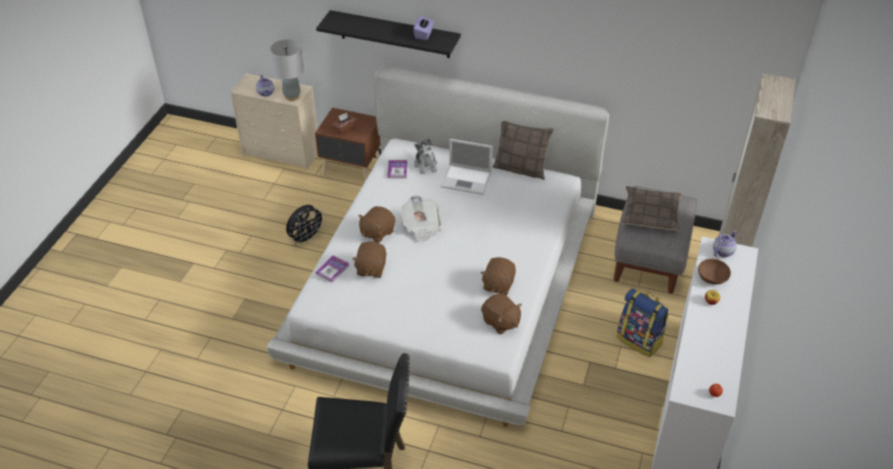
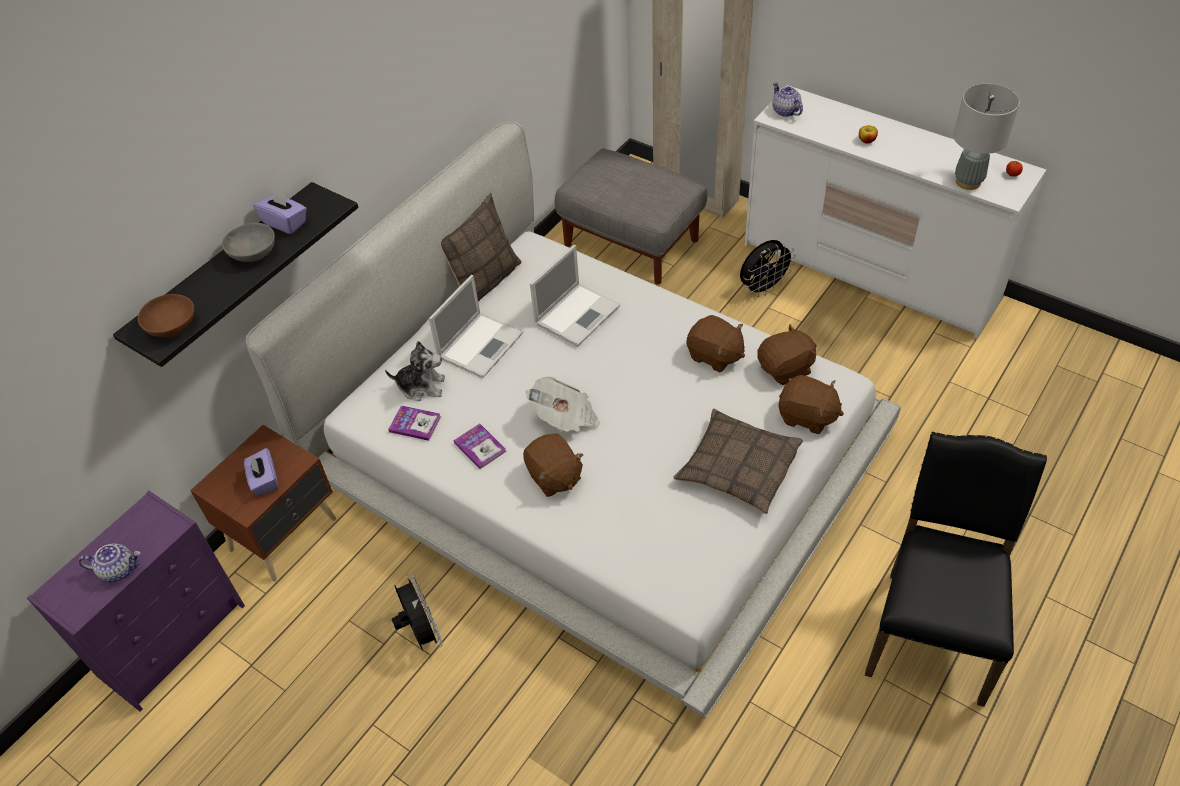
camera: 70 degrees left, 5 degrees up
(282, 153) = (173, 639): beige dresser -> purple dresser
(292, 96) = (160, 526): grey table lamp -> grey table lamp (968, 182)
(332, 269) = (621, 550): book -> book (480, 447)
(345, 129) = (264, 480): brown tissue box -> purple tissue box
(370, 268) = (637, 498): brown plush toy -> brown plush toy (807, 417)
(398, 31) = (254, 252): none -> grey bowl
(509, 214) = (578, 314): none -> laptop
(639, 340) = (763, 288): backpack -> black fan
(651, 214) = (622, 187): pillow -> pillow (738, 468)
(712, 278) = (828, 130): brown bowl -> brown bowl (173, 326)

